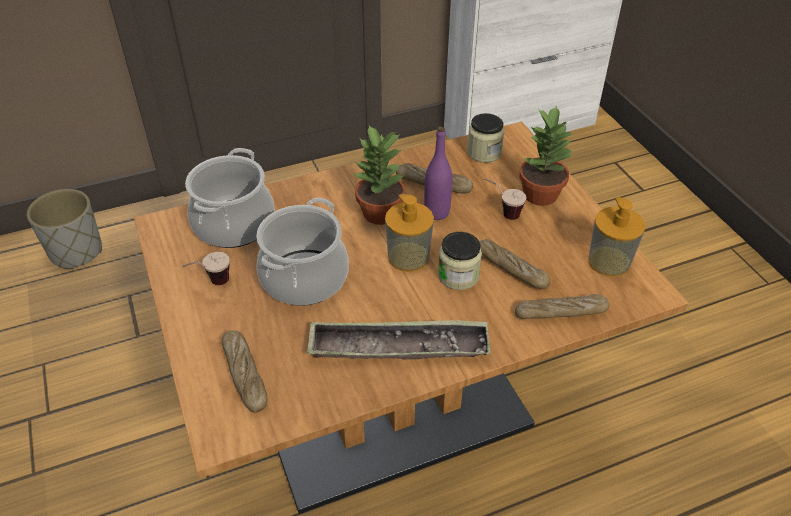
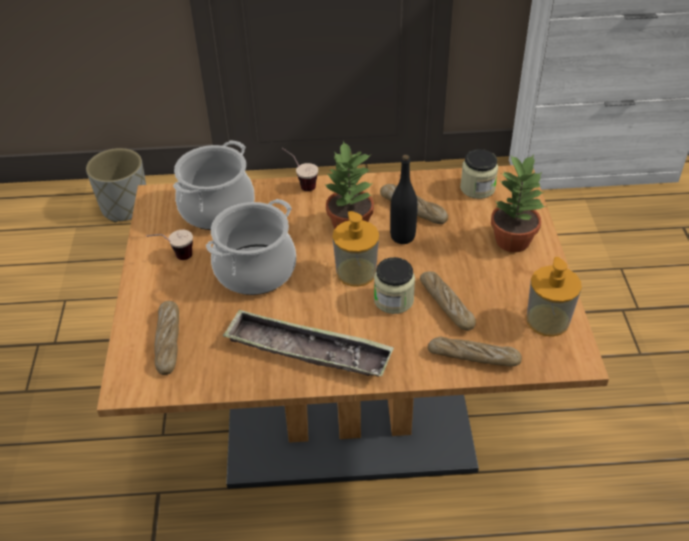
camera: 20 degrees right, 0 degrees up
(436, 212) = (402, 236): purple bottle -> black bottle
(501, 213) = (464, 250): cup -> cup (300, 184)

